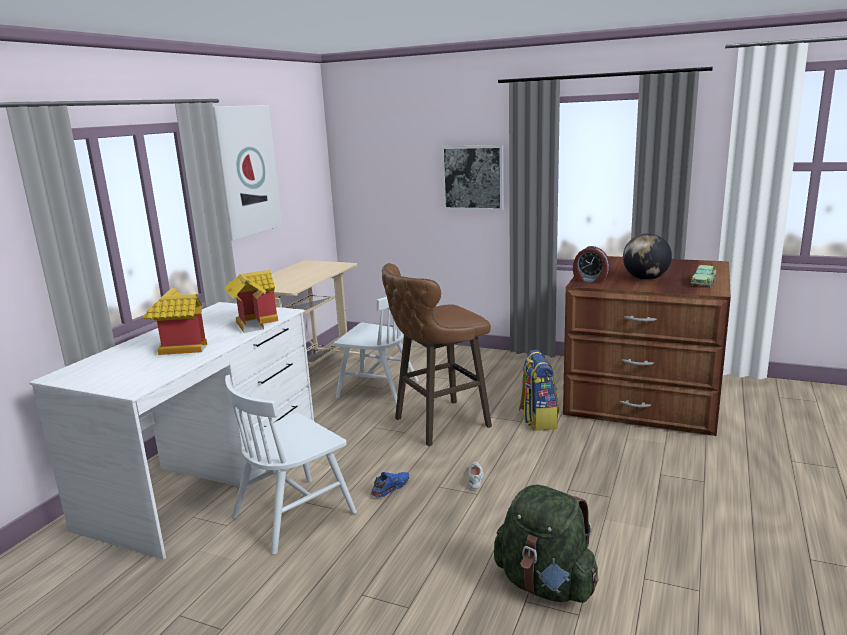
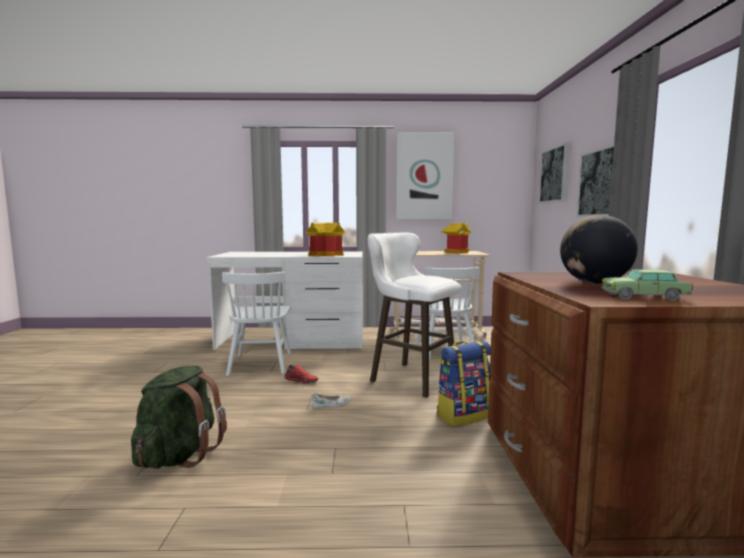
camera: 65 degrees right, 10 degrees down
(178, 347) = (279, 254): toy house -> toy house (456, 252)
(294, 514) = (260, 364): white chair -> white chair turned 120 degrees counterclockwise
(384, 161) = (555, 175): none -> picture
(390, 488) = (301, 380): blue shoe -> red shoe
(438, 423) = (410, 378): brown stool -> white stool
(590, 280) = (538, 274): alarm clock -> none

